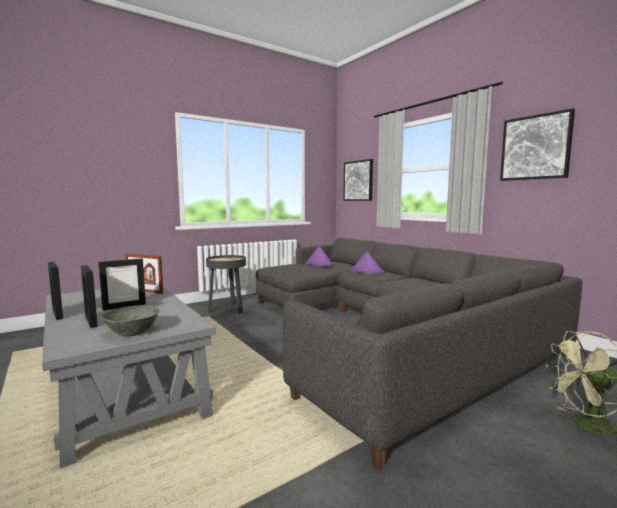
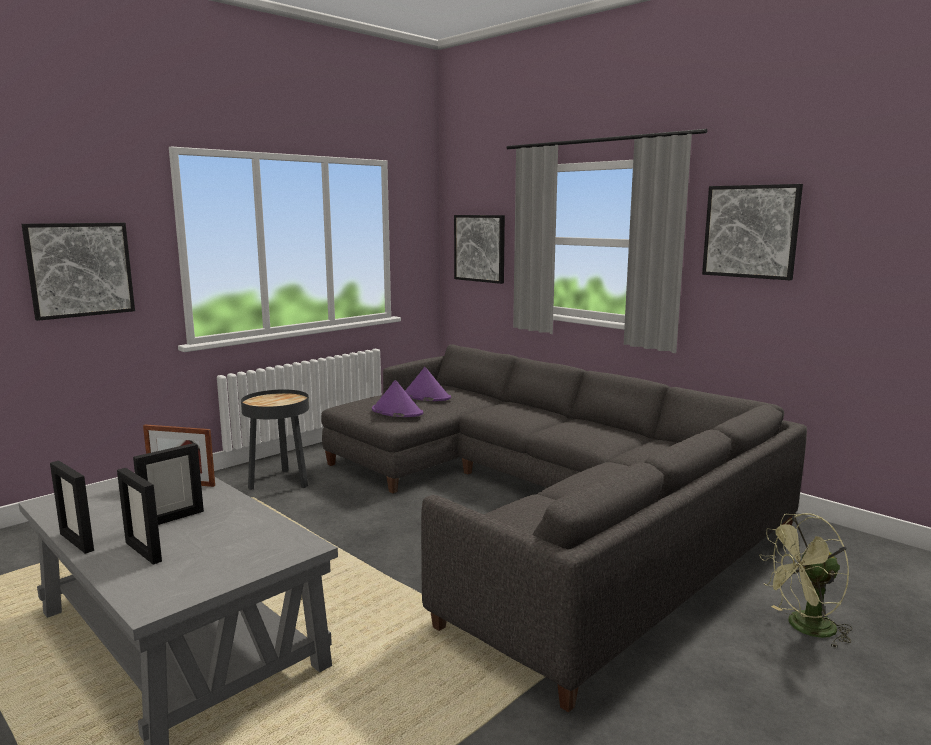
camera: 10 degrees left, 5 degrees up
(120, 177) = (80, 269): none -> picture
(131, 332) = (222, 567): grey bowl -> none
(367, 271) = (506, 410): purple hat -> purple hat (396, 411)

